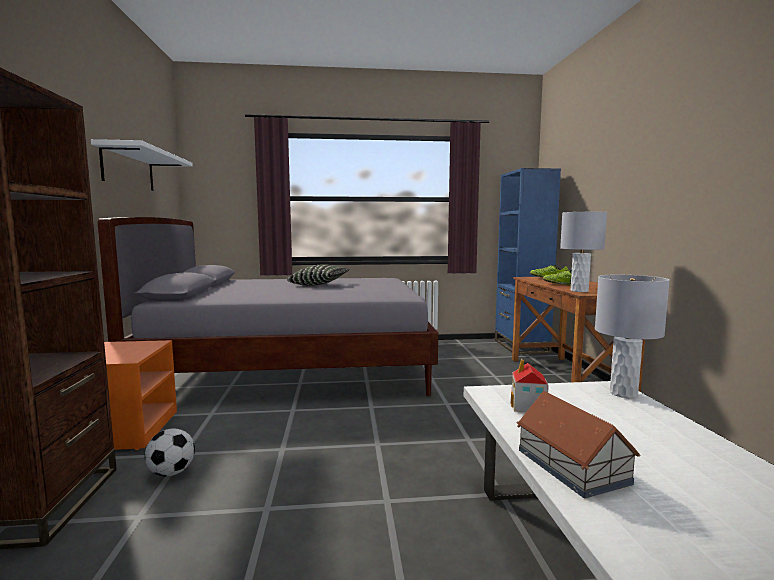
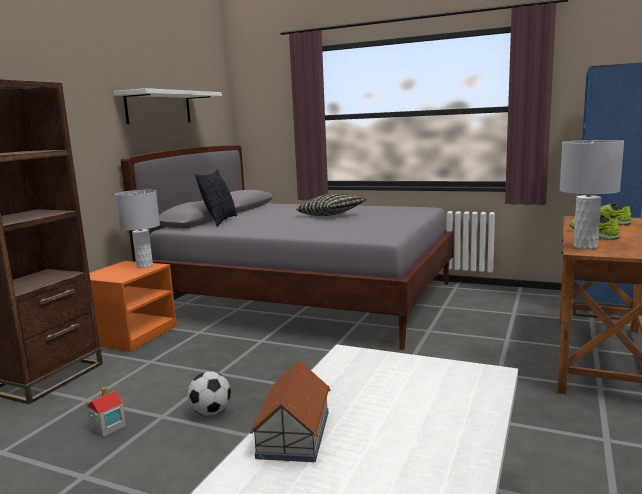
camera: 30 degrees right, 5 degrees up
(171, 472) = (131, 374): football -> football (211, 412)
(209, 293) = (220, 221): none -> pillow
(528, 406) = (358, 375): toy house -> toy house (107, 427)
(623, 393) = (487, 383): grey table lamp -> grey table lamp (144, 265)

